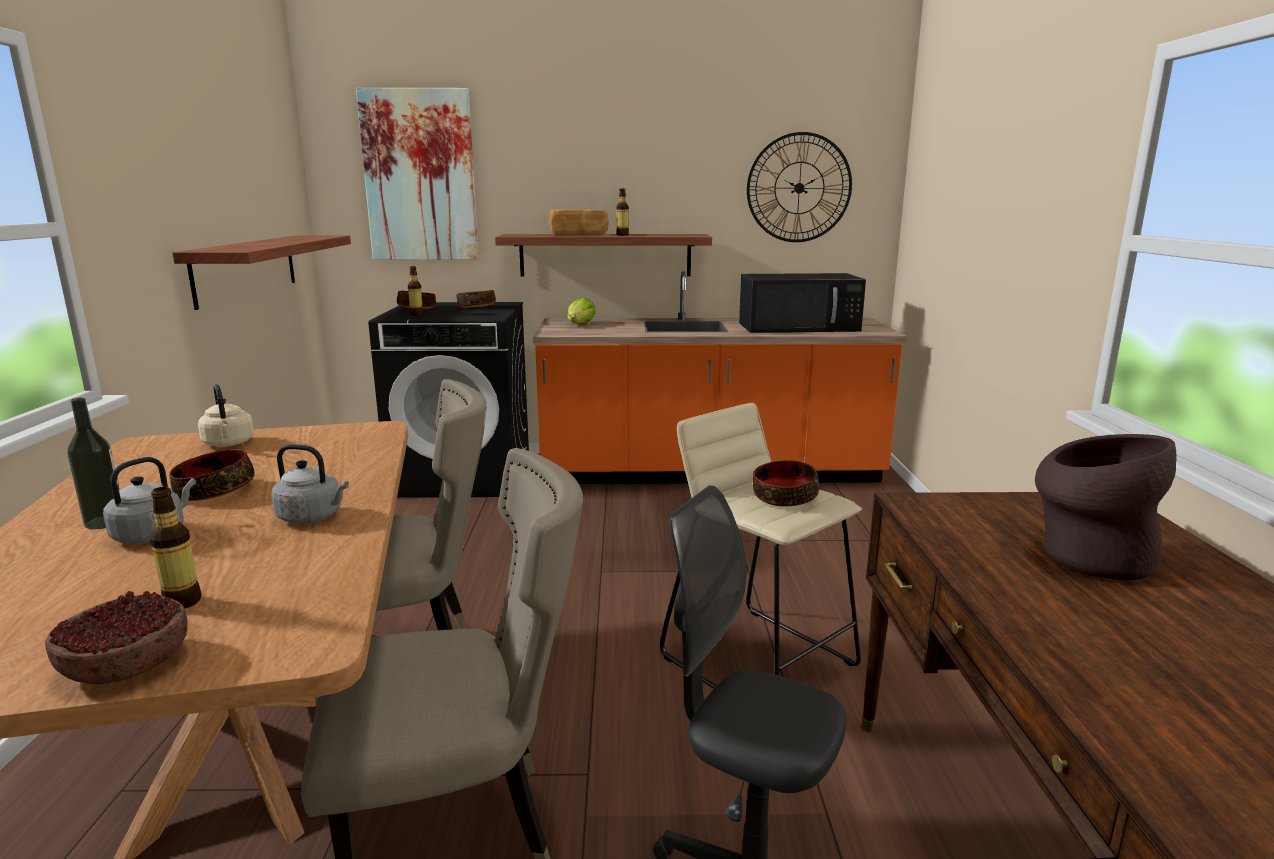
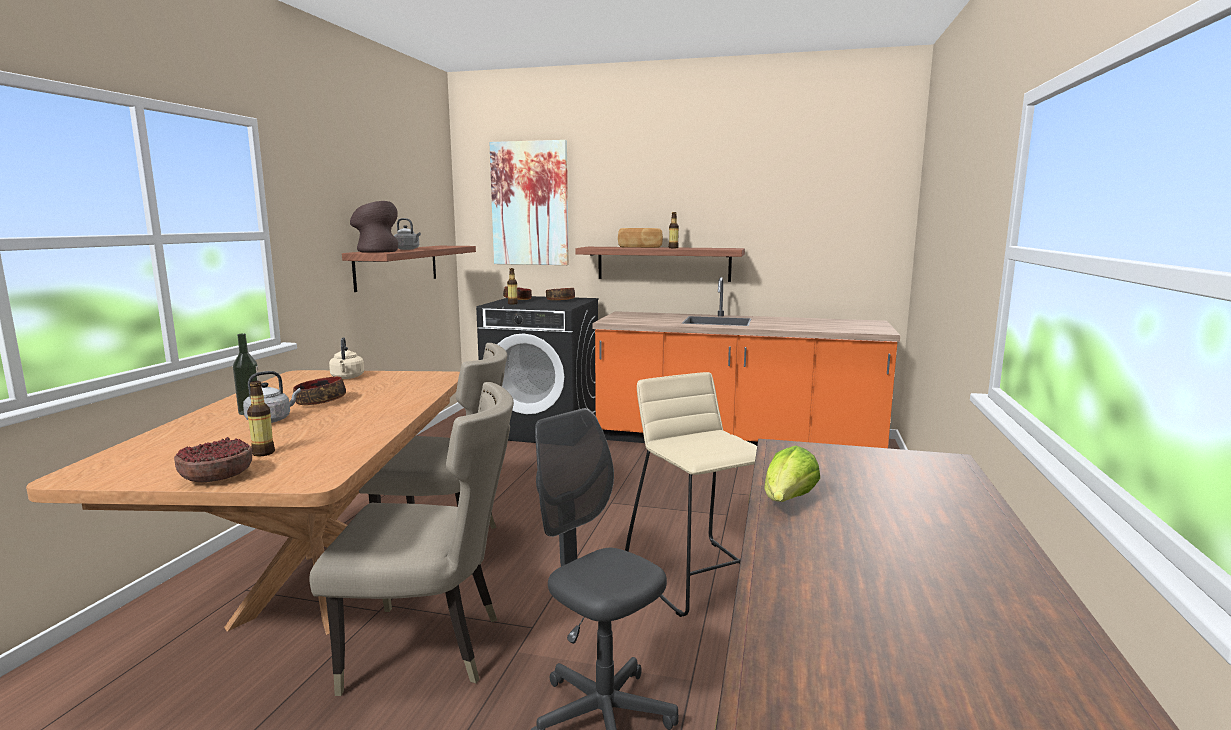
camera: 15 degrees right, 5 degrees down
(313, 517) = (365, 419): grey kettle -> grey kettle (408, 249)
(580, 325) = (636, 316): lettuce -> lettuce (788, 502)
(784, 497) = (713, 443): bowl -> none
(799, 188) = (823, 211): wall clock -> none
(800, 327) = (813, 324): black microwave -> none
(1086, 557) = (879, 490): brown vase -> brown vase (376, 251)

